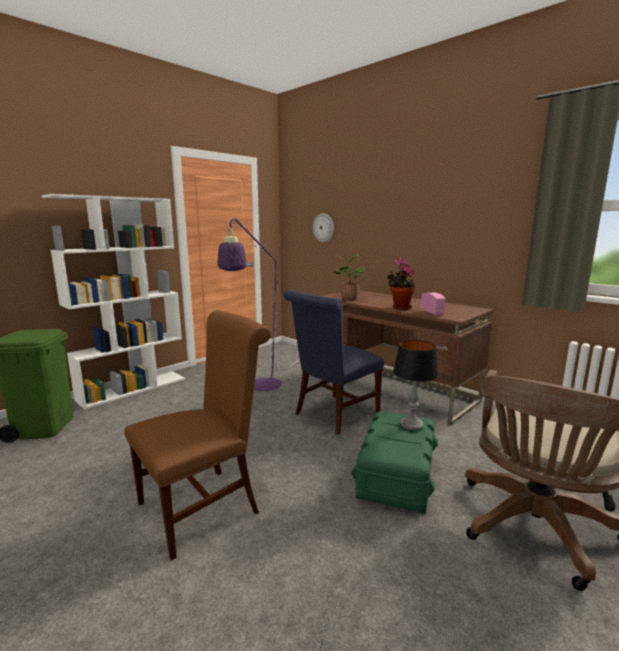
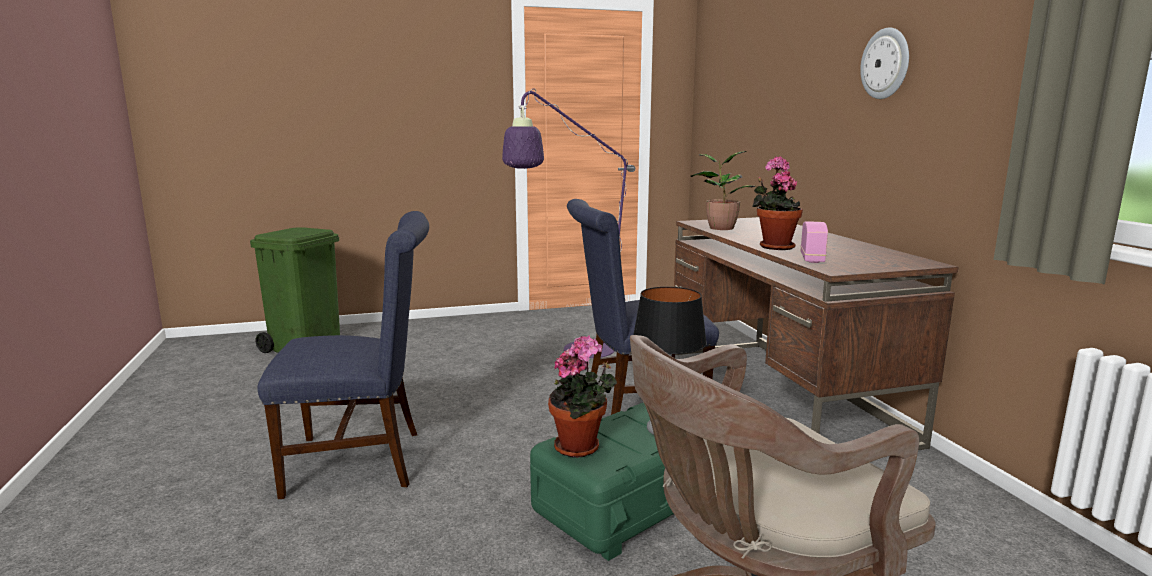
camera: 30 degrees right, 0 degrees up
(133, 388) = (428, 324): white bookcase -> none
(205, 504) = (365, 461): brown chair -> blue chair
(323, 228) = (740, 110): wall clock -> wall clock (885, 63)
(388, 450) = (581, 448): none -> potted plant

